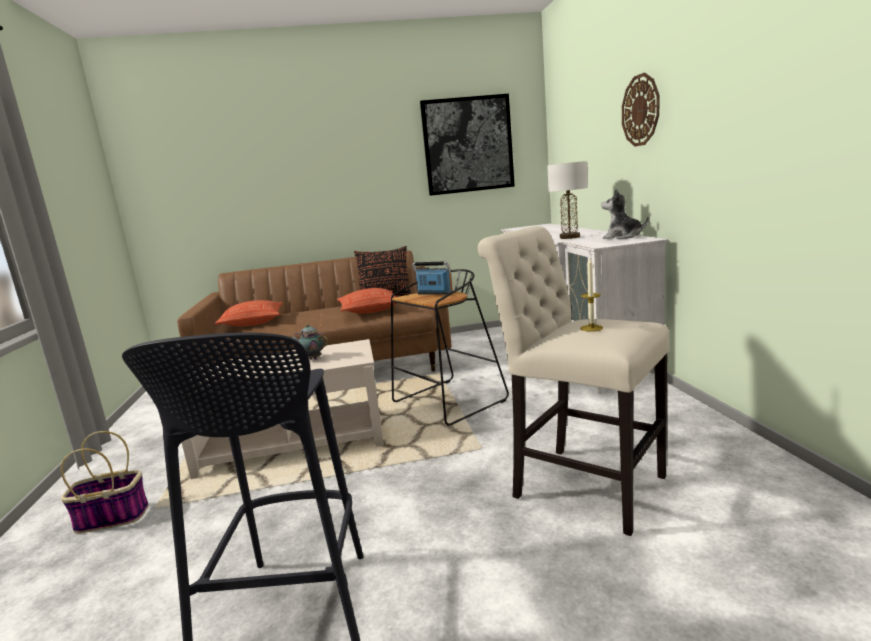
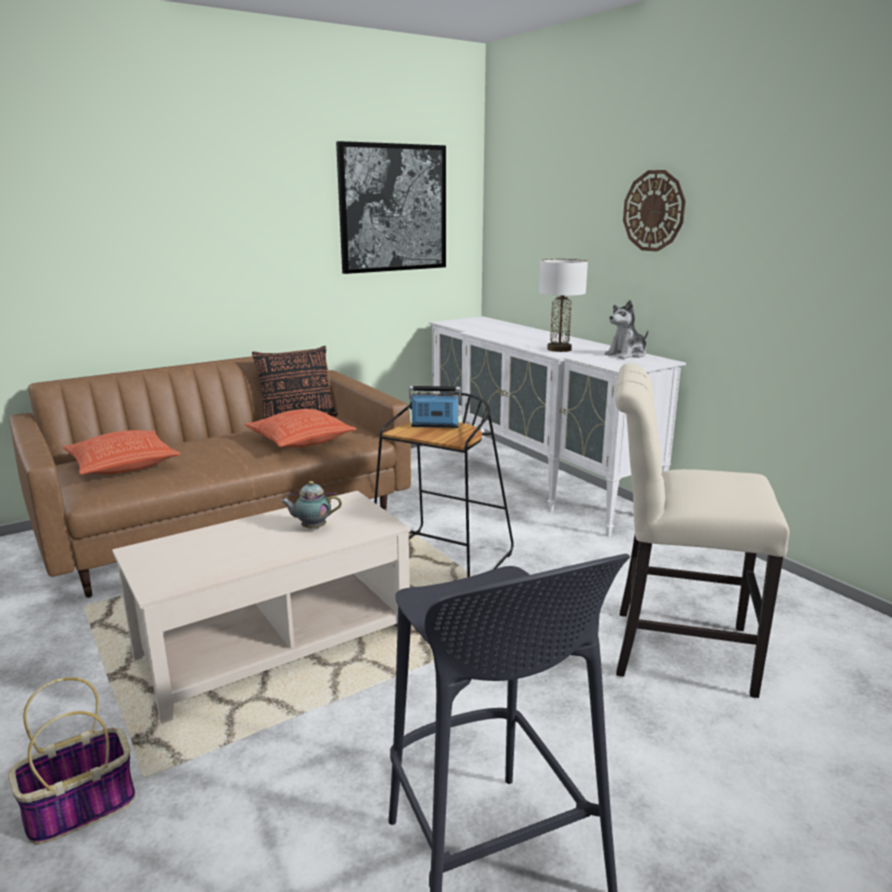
camera: 25 degrees left, 5 degrees up
(591, 328) = (719, 486): candle -> none
(622, 237) = (627, 354): plush toy -> plush toy turned 45 degrees counterclockwise

